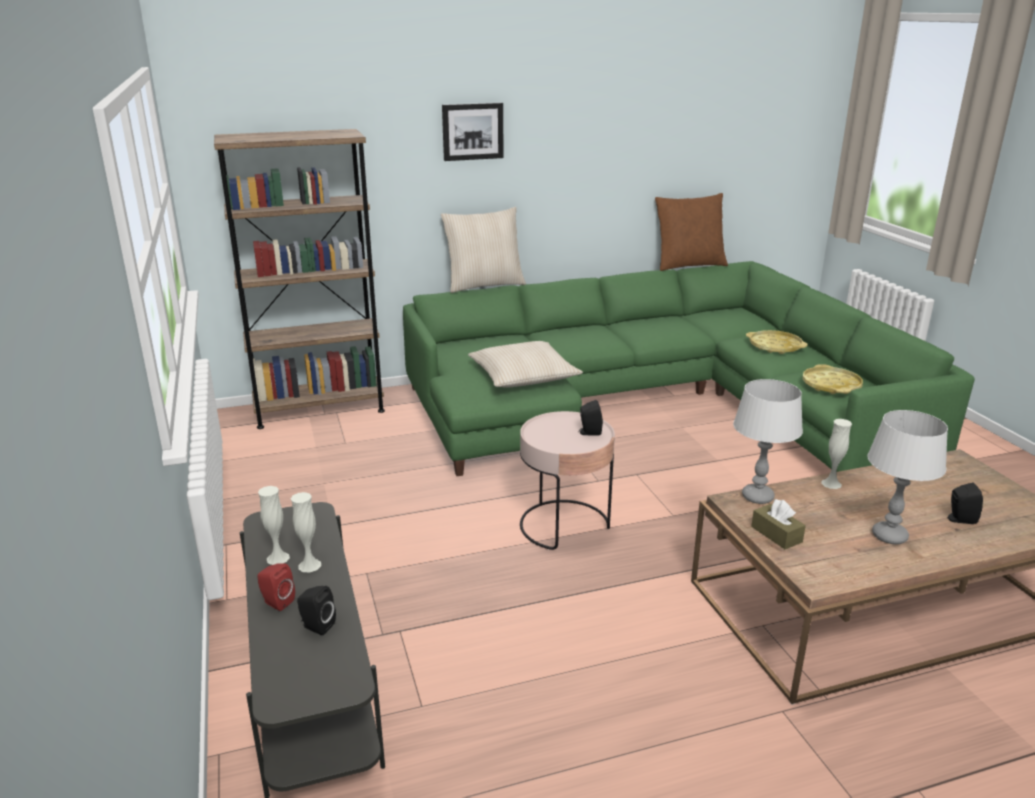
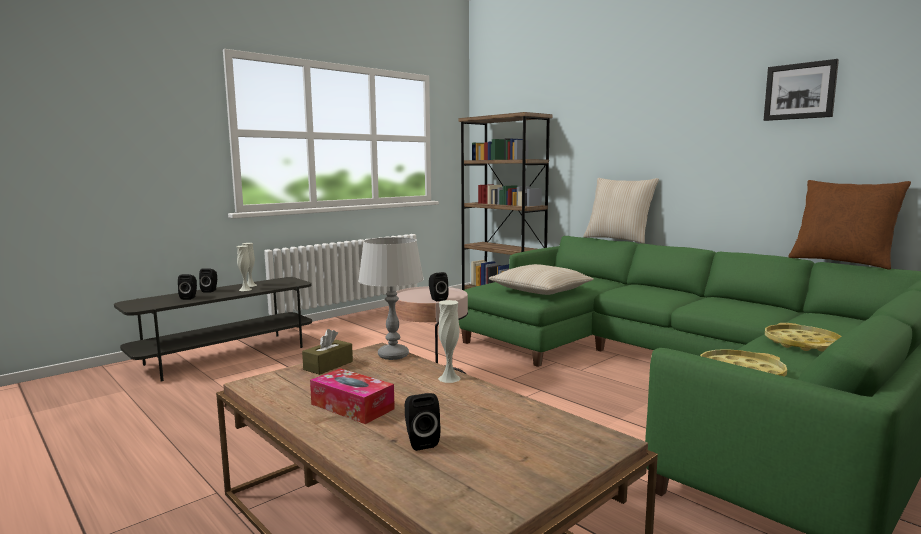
camera: 65 degrees right, 15 degrees down
(276, 602) = (210, 290): red speaker -> black speaker
(472, 131) = (628, 114): picture -> picture (800, 91)
(889, 536) = (352, 406): grey table lamp -> tissue box

